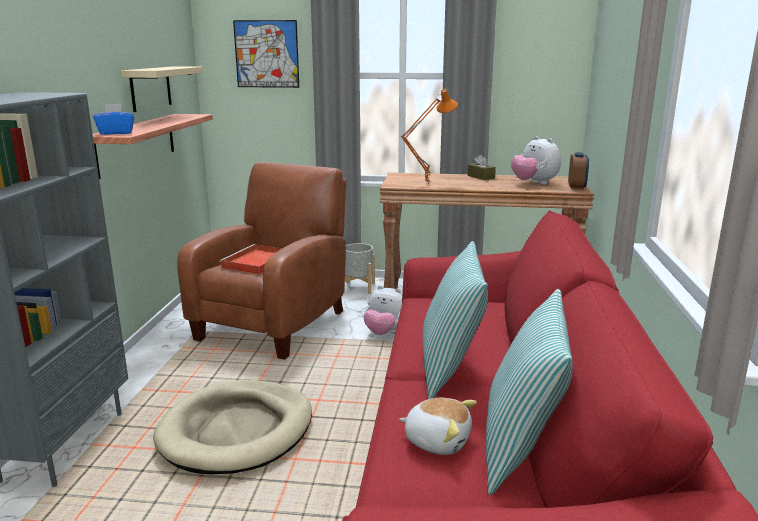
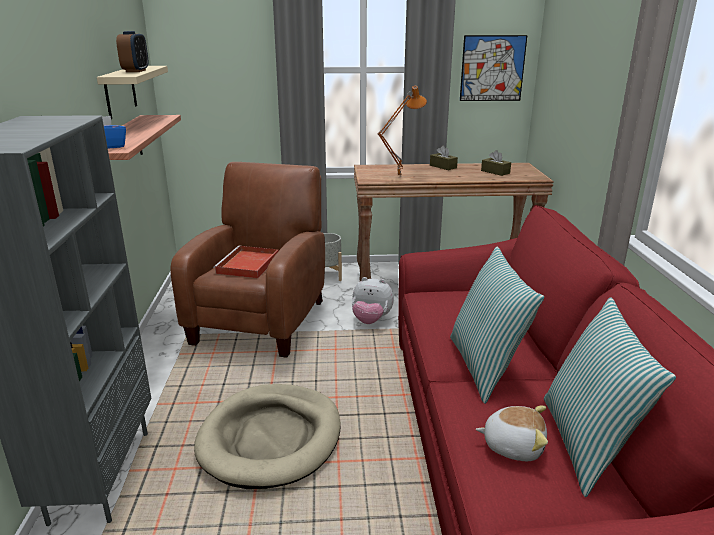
camera: 10 degrees left, 5 degrees up
(266, 54) = (226, 49): picture -> picture (492, 68)
(534, 183) = (495, 172): plush toy -> brown tissue box
(576, 187) = (534, 174): alarm clock -> alarm clock (136, 71)

